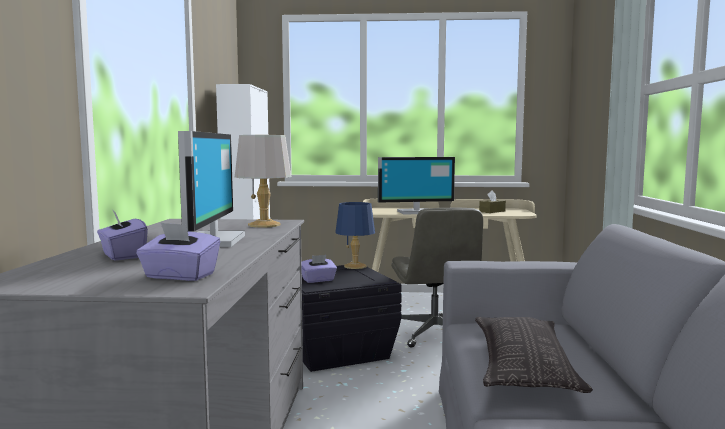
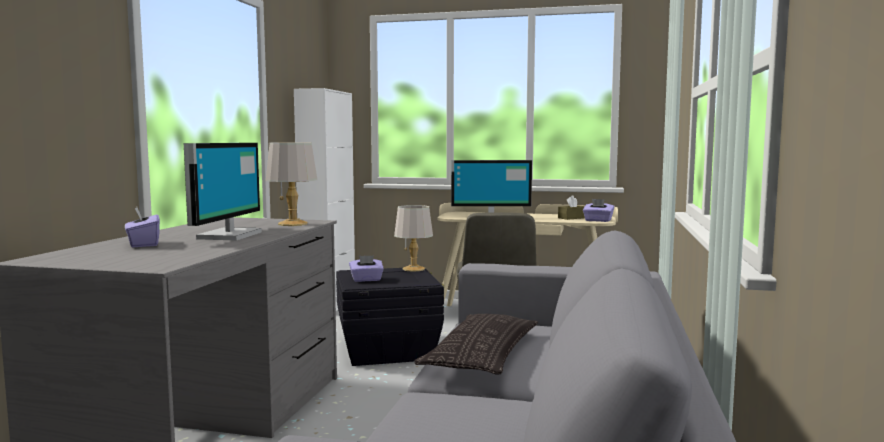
camera: 10 degrees right, 0 degrees up
(180, 276) = (165, 259): purple tissue box -> purple tissue box (598, 220)
(355, 266) = (414, 269): blue table lamp -> grey table lamp

